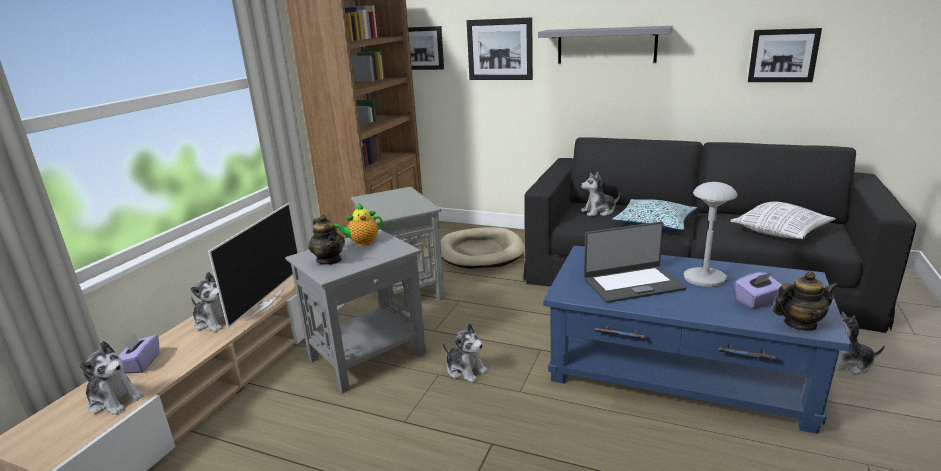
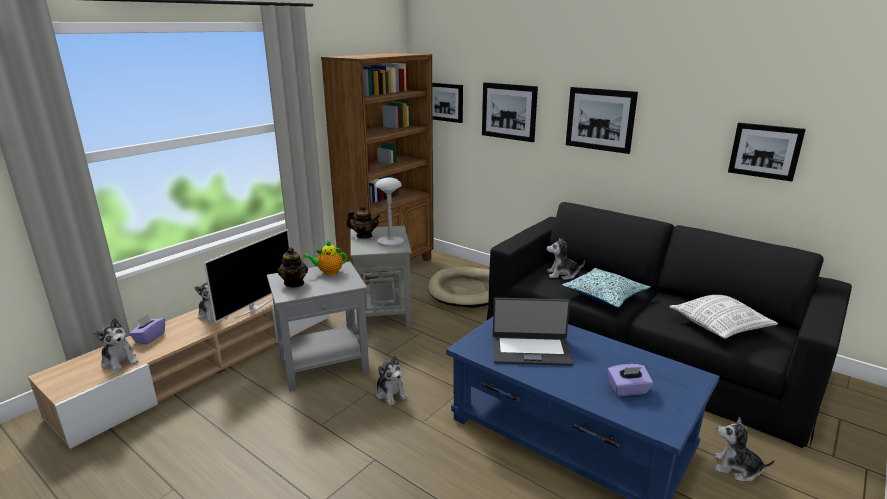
camera: 15 degrees right, 0 degrees up
(606, 45) = (600, 119): grey shelf -> picture
(704, 279) = (598, 359): grey table lamp -> grey table lamp (390, 242)
(799, 324) = (648, 420): teapot -> teapot (364, 236)

